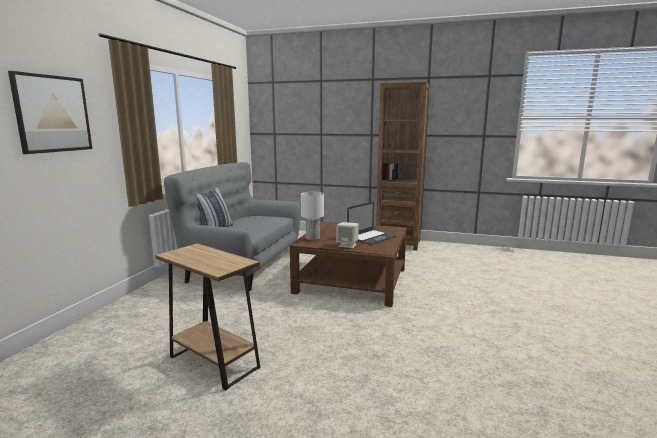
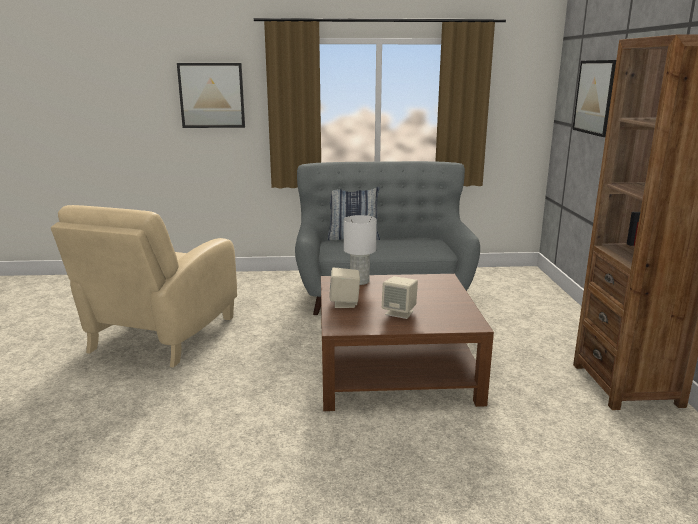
camera: 70 degrees right, 5 degrees up
(214, 362) = (161, 336): brown side table -> beige armchair
(299, 116) = (595, 97): none -> picture
(371, 237) = (399, 313): laptop -> beige speaker

